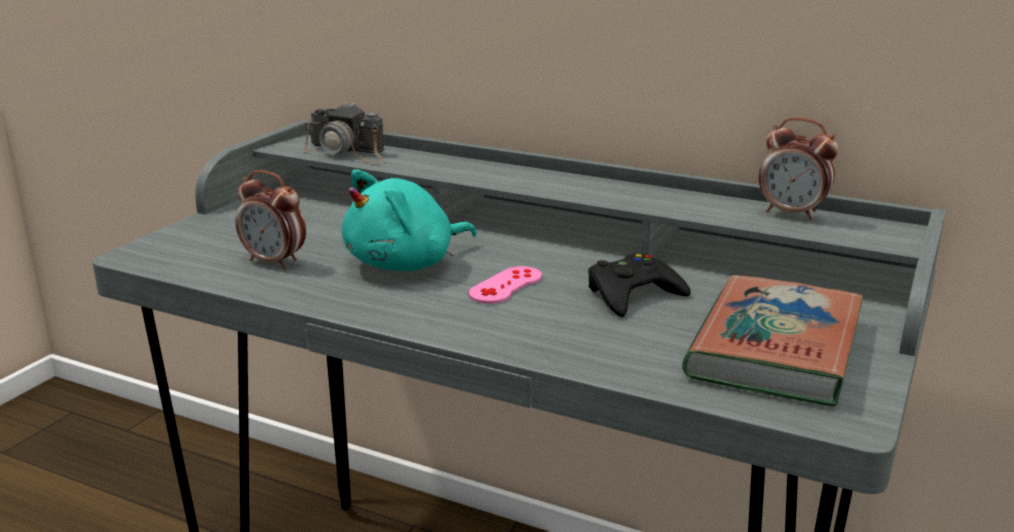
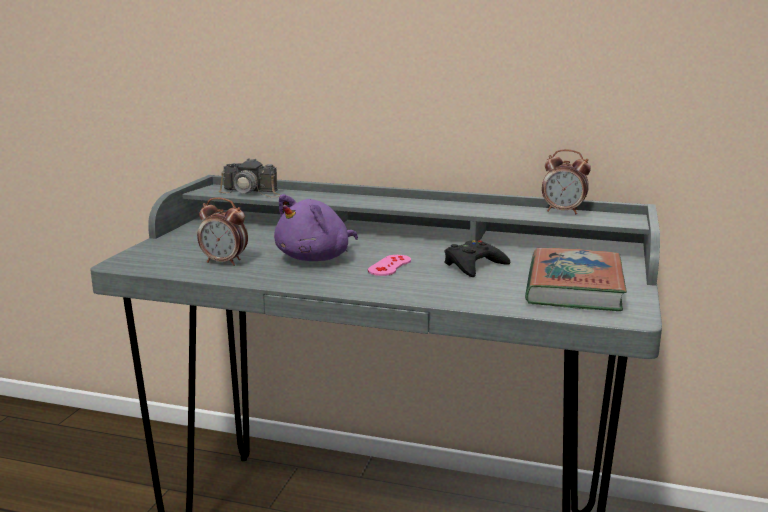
camera: 10 degrees left, 5 degrees down
(406, 264) = (316, 258): turquoise plush toy -> purple plush toy

